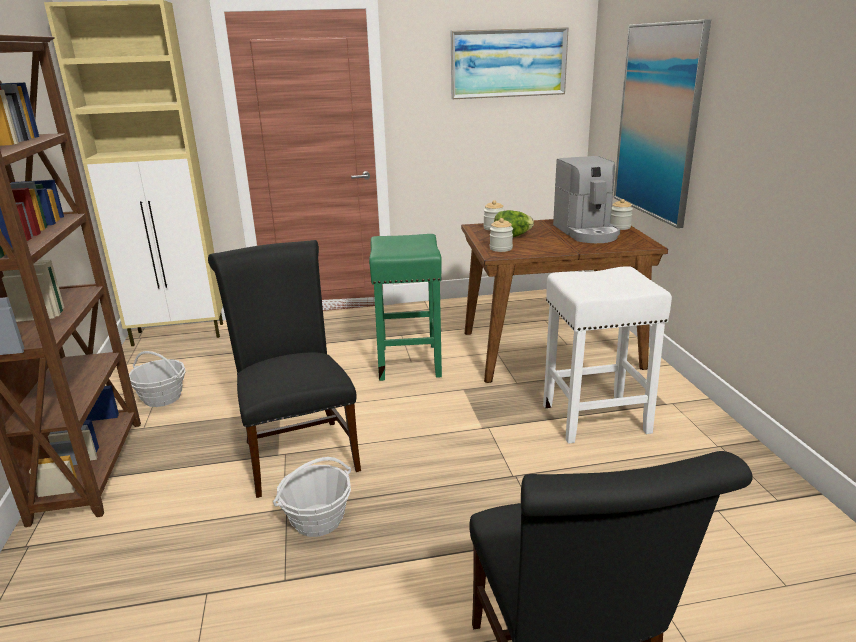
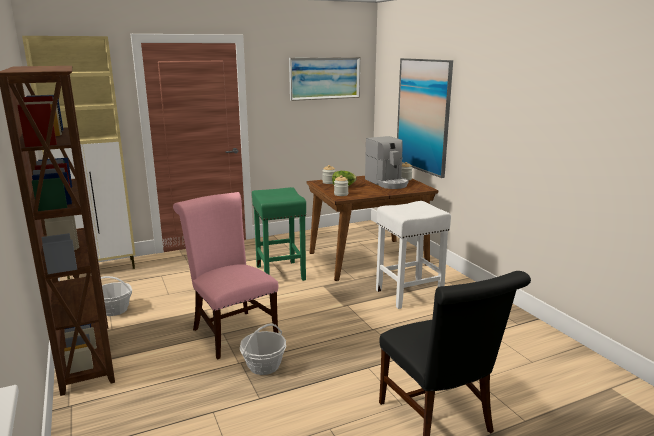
camera: 15 degrees left, 5 degrees down
(298, 451) = (231, 331): black chair -> pink chair

